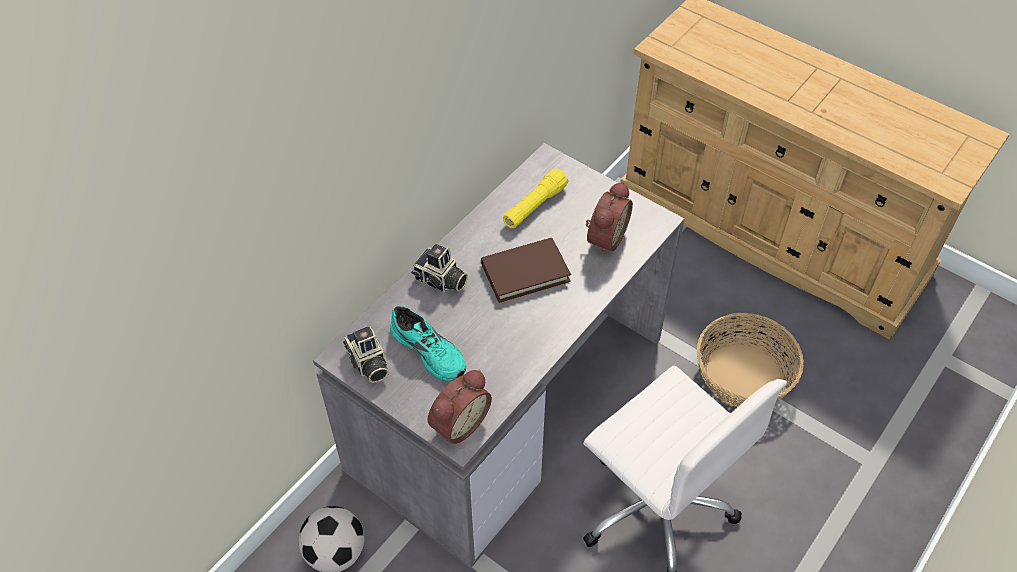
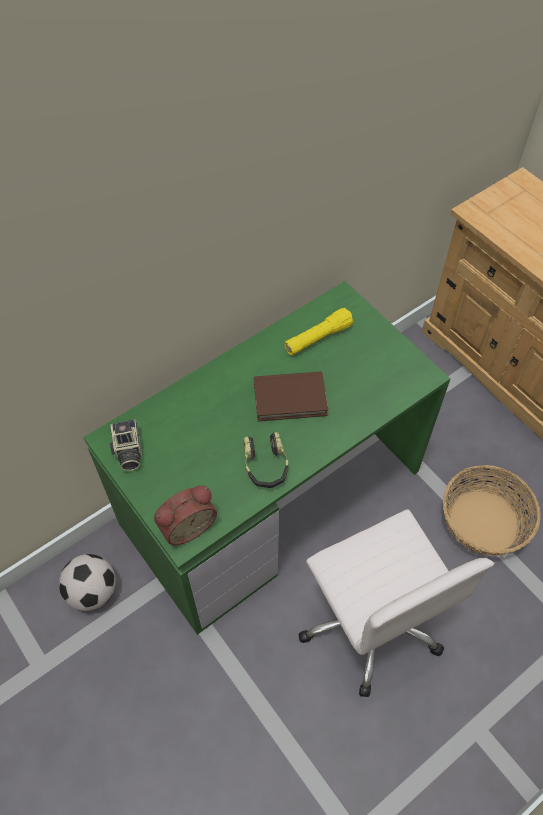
camera: 15 degrees right, 5 degrees up
(430, 350) = (184, 451): turquoise shoe -> none
(440, 281) = (213, 390): camera -> none
(508, 400) = (272, 495): grey desk -> green desk
(522, 345) = (266, 466): none -> headphones
(604, 237) = (371, 381): alarm clock -> none

